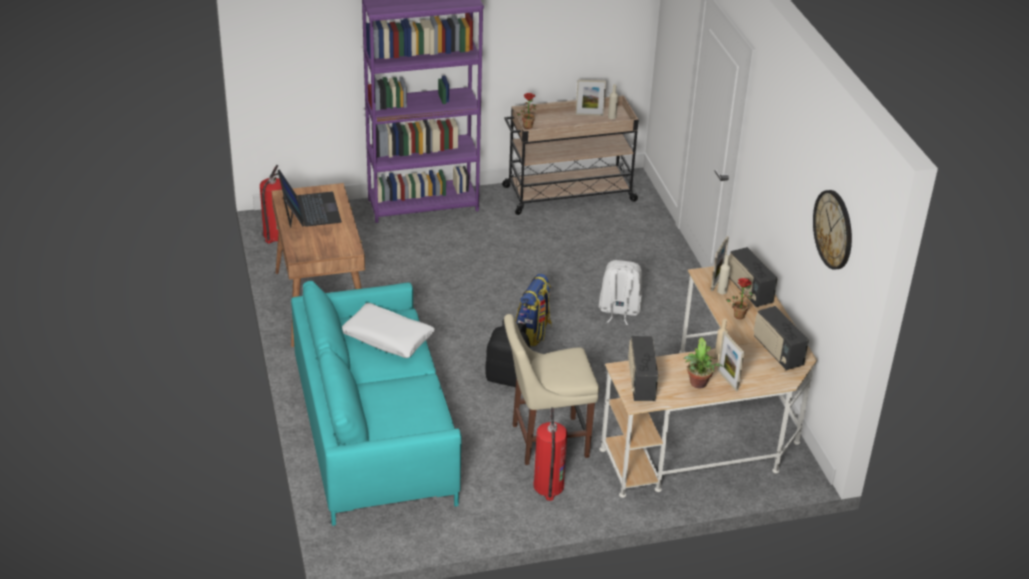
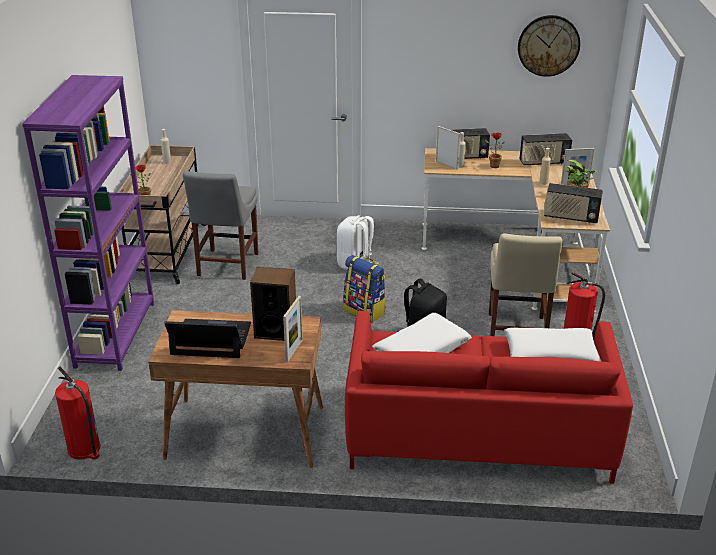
camera: 70 degrees left, 5 degrees down
(333, 236) = (275, 331): none -> speaker
(375, 432) = (478, 430): turquoise sofa -> red sofa
(413, 415) = (550, 355): none -> white pillow
(565, 233) = (226, 266): none -> grey chair
(589, 114) = (153, 170): picture frame -> picture frame (294, 351)

